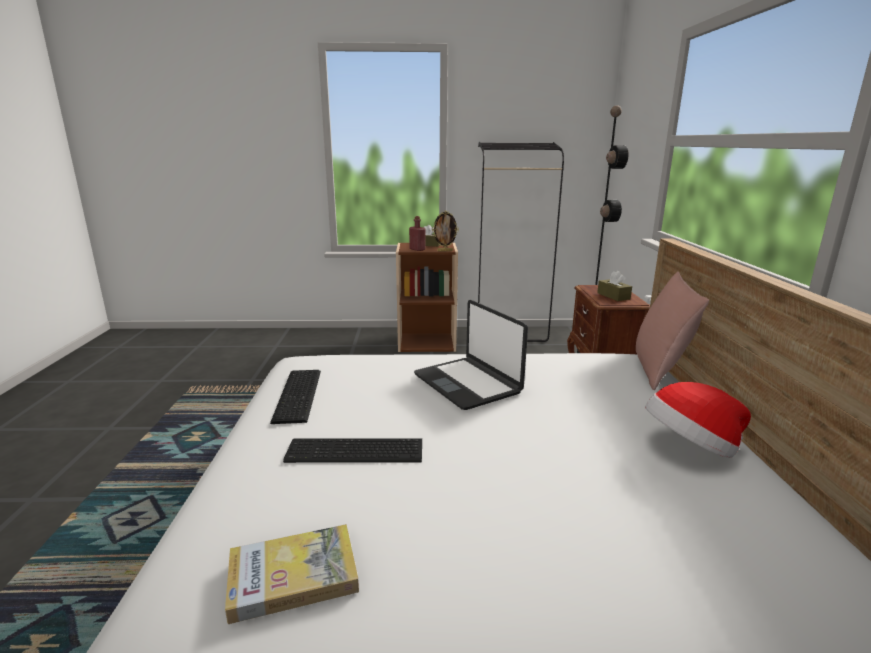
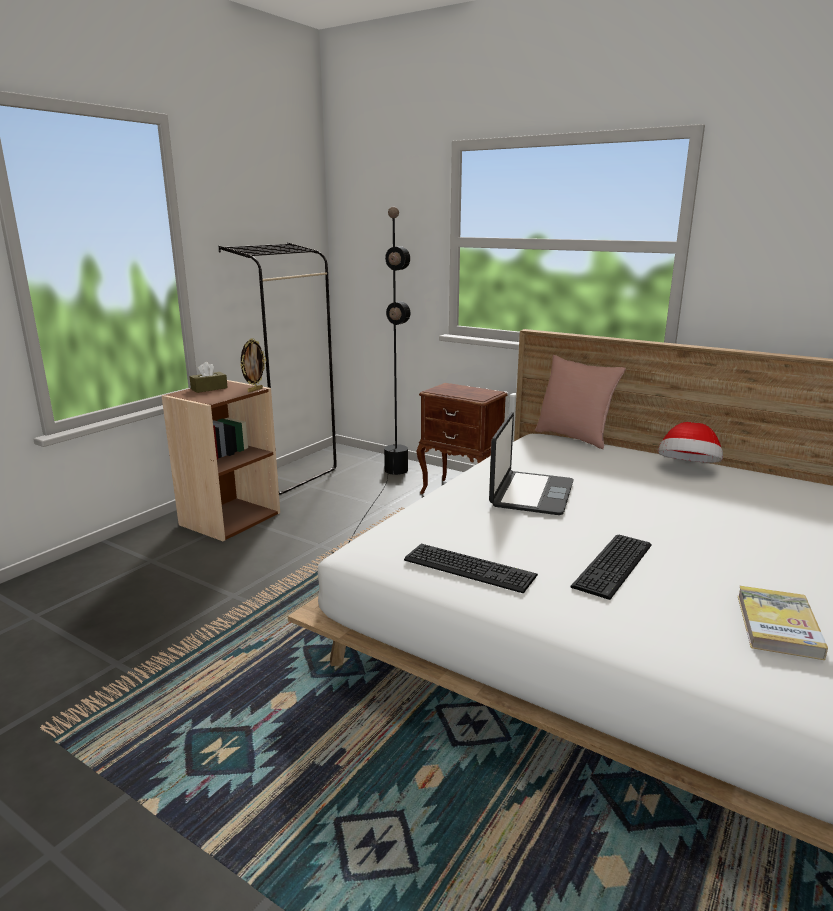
camera: 55 degrees left, 0 degrees up
(417, 249) = (220, 396): red bottle -> none
(468, 383) = (531, 494): laptop -> laptop turned 75 degrees counterclockwise
(613, 296) = (469, 392): brown tissue box -> none

